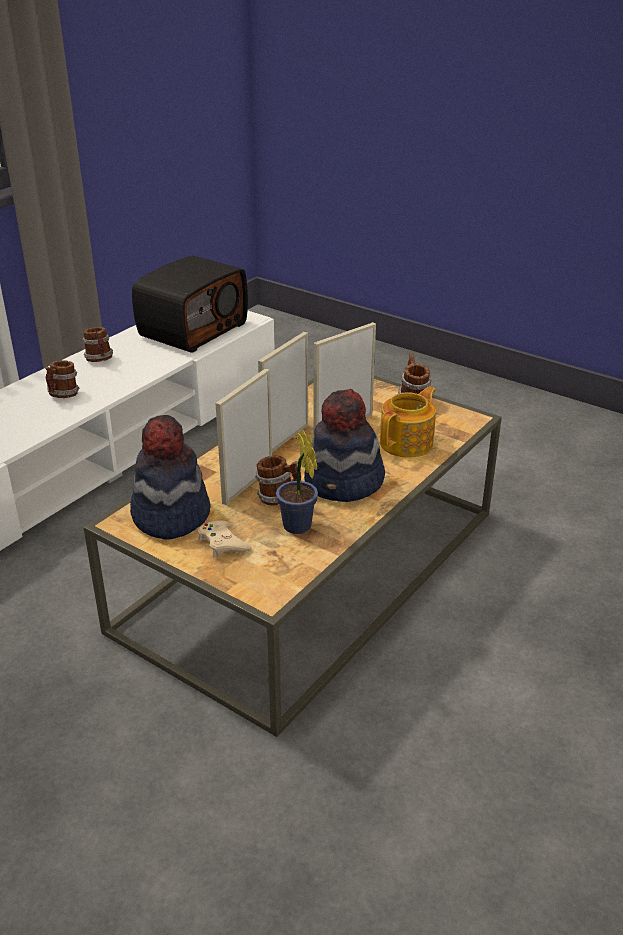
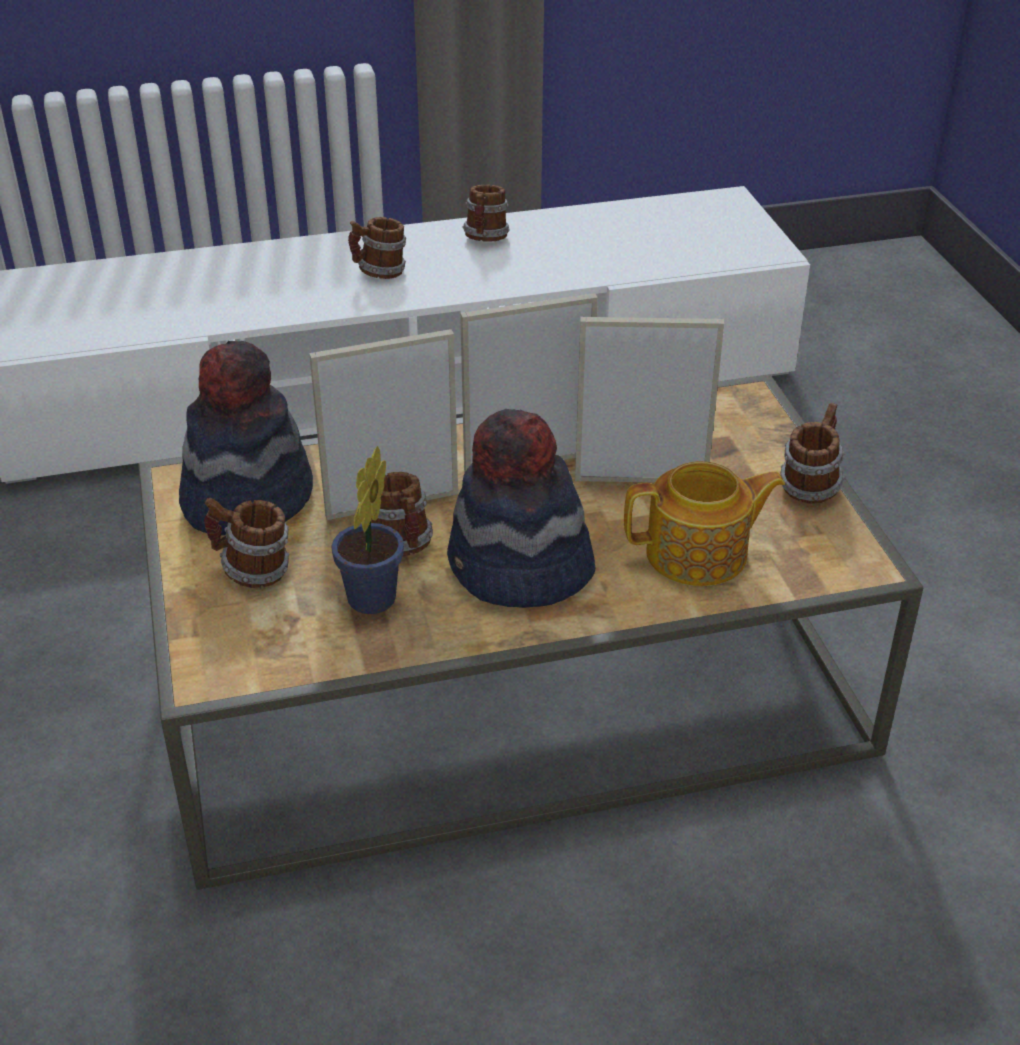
camera: 40 degrees right, 5 degrees up
(192, 329) = (665, 238): radio -> none
(222, 543) = (252, 572): beige game controller -> mug

